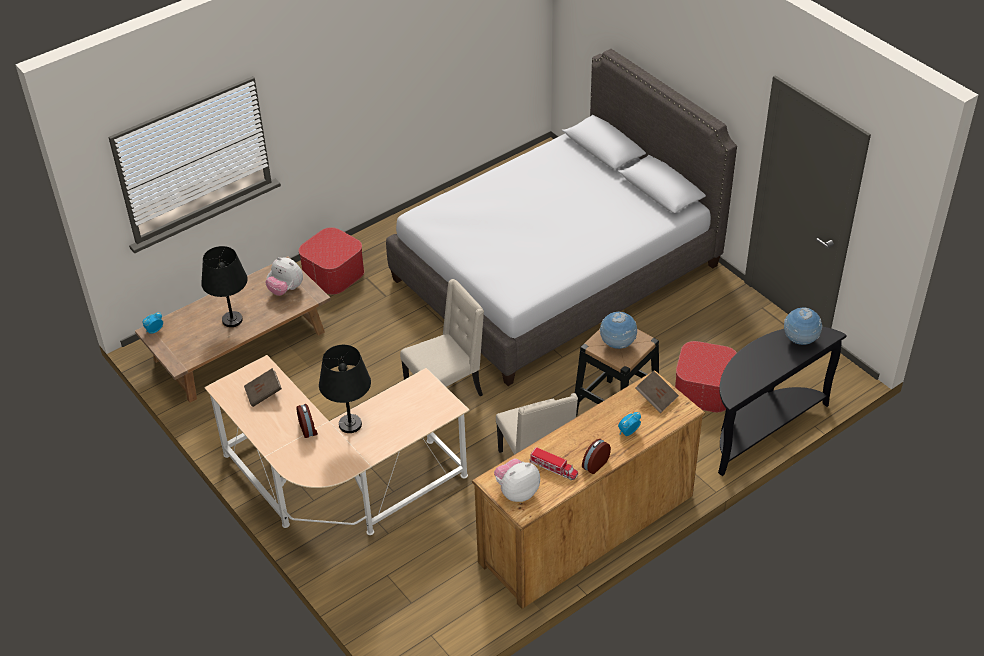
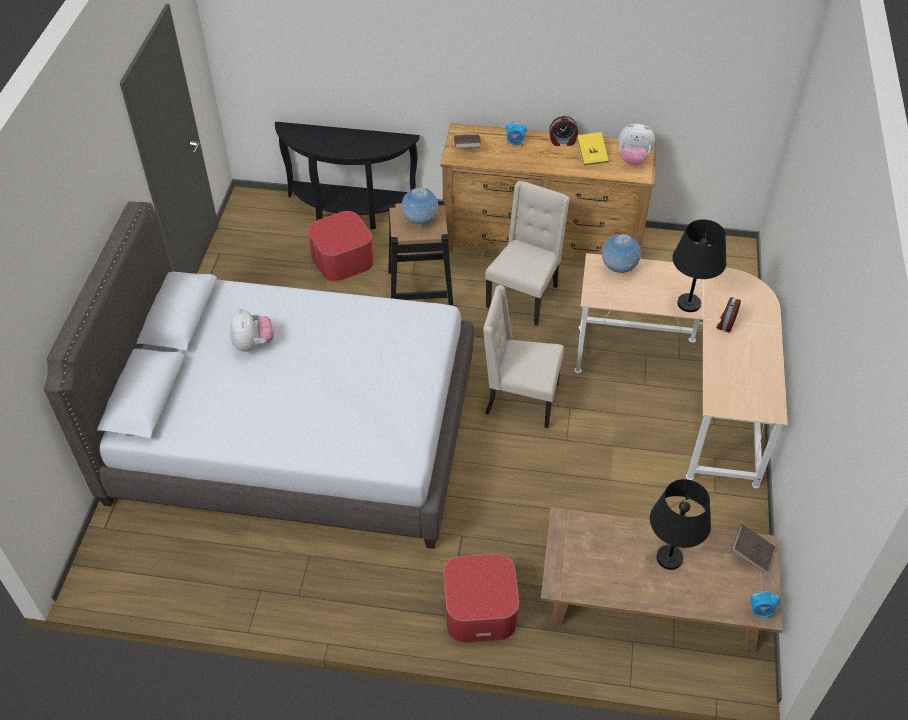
camera: 135 degrees left, 5 degrees up
(264, 394) = (737, 378): brown book -> brown book (751, 554)
(286, 289) = (584, 552): plush toy -> plush toy (253, 344)
(554, 468) = (591, 156): toy truck -> yellow book
(800, 340) = (308, 137): globe -> globe (618, 268)

